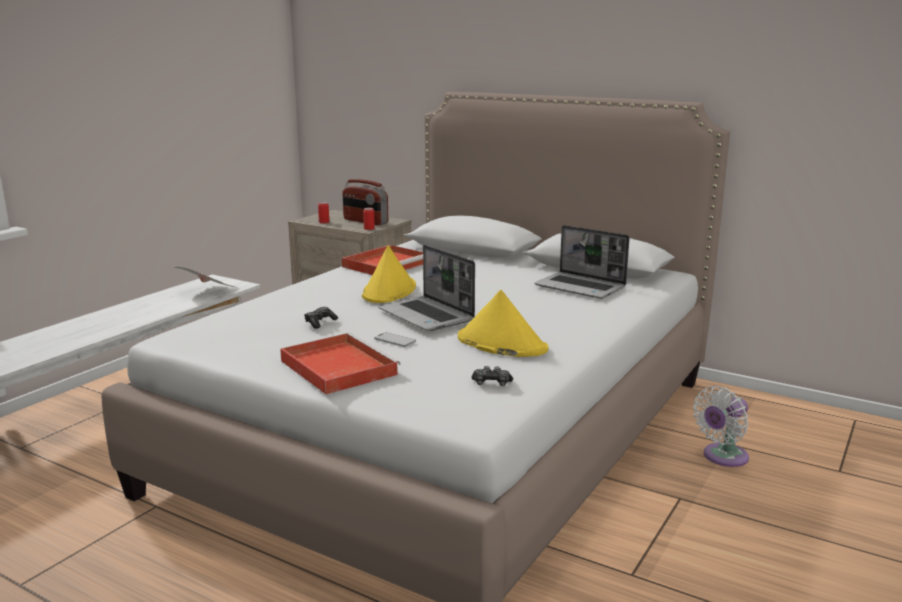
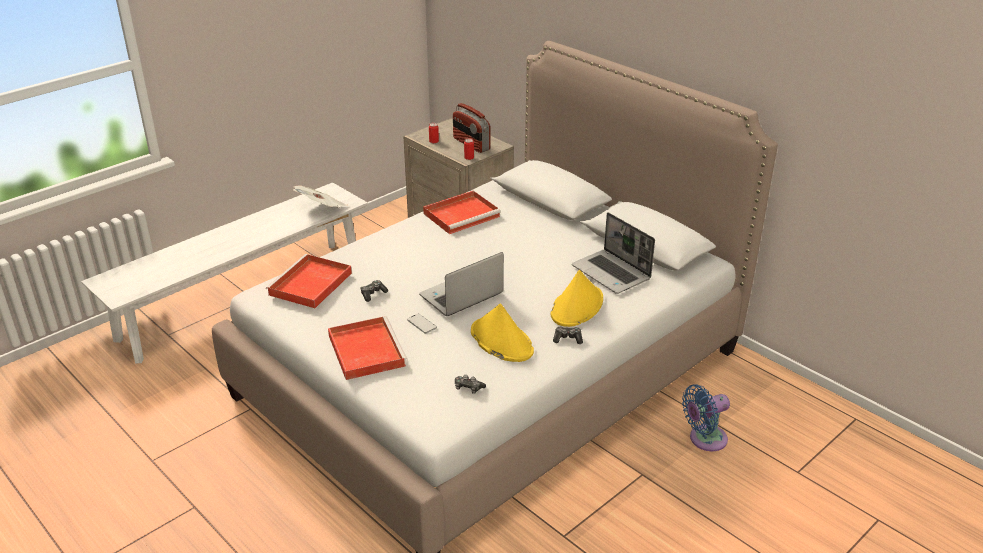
camera: 15 degrees right, 15 degrees up
(235, 323) = (310, 285): none -> red tray
(389, 291) = (446, 257): yellow hat -> yellow hat (577, 306)
(427, 316) = (461, 296): laptop -> laptop turned 75 degrees clockwise
(576, 335) = (567, 339): none -> game controller
(722, 457) = (704, 439): white fan -> blue fan

